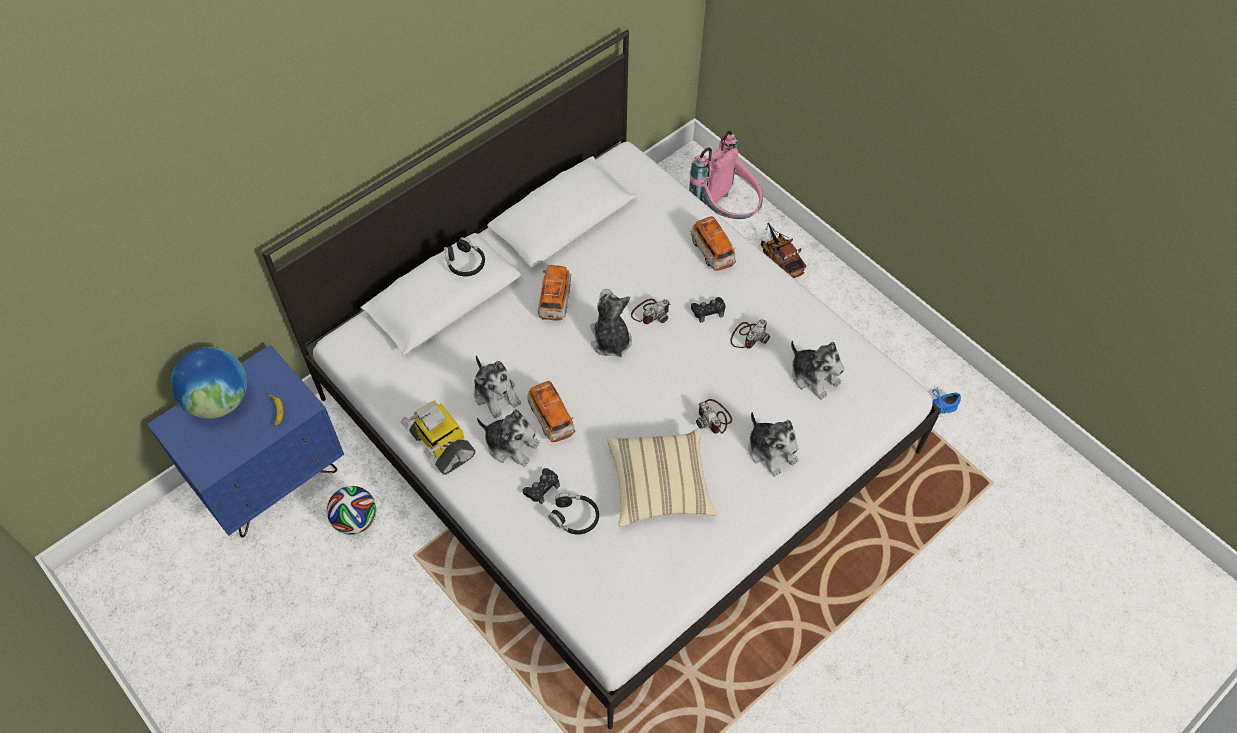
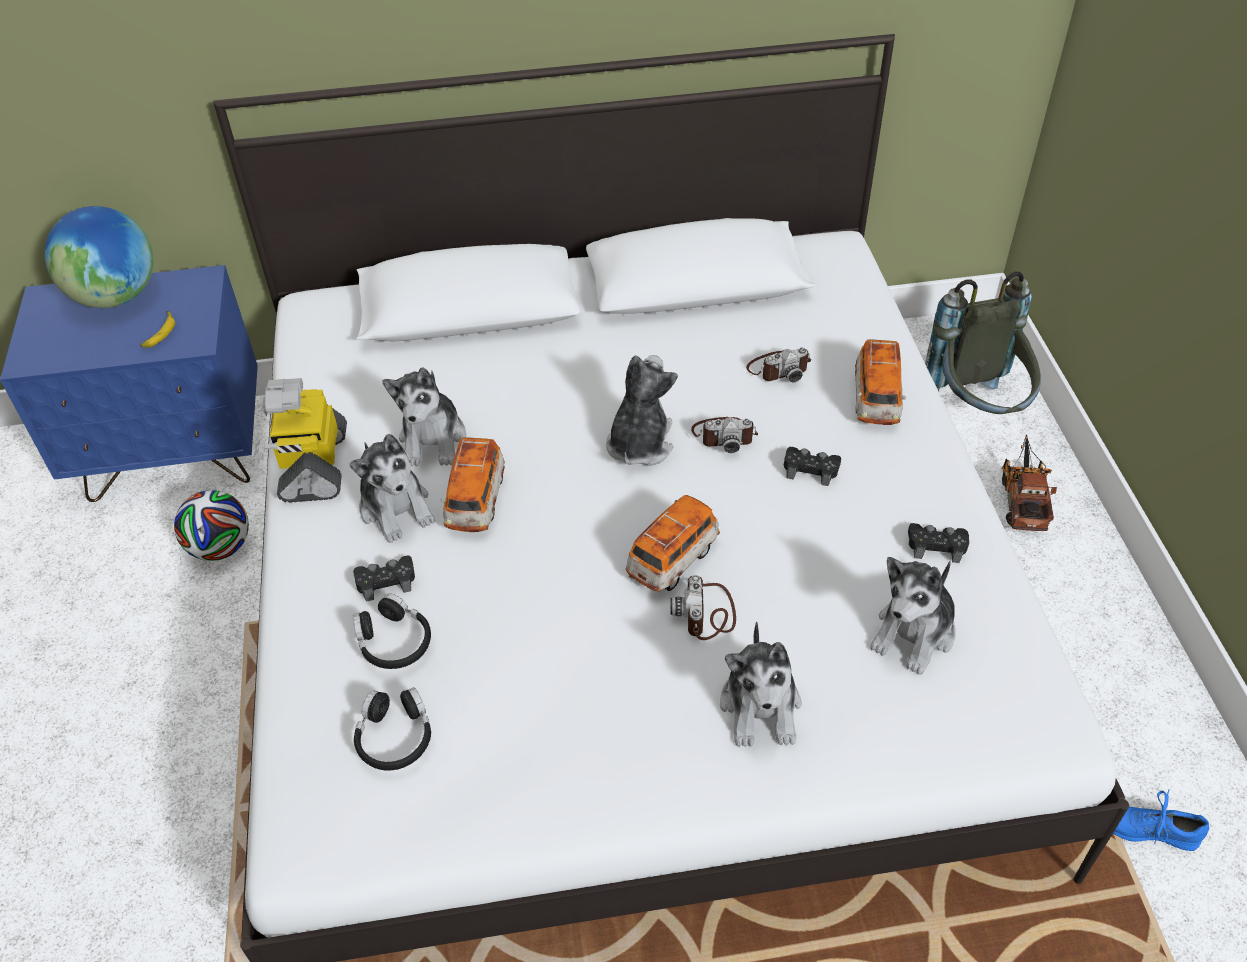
camera: 35 degrees right, 10 degrees down
(465, 263) = (509, 262): black headphones -> black headphones (395, 737)
(555, 300) = (605, 366): toy car -> toy car (673, 559)
(660, 485) = (549, 664): beige pillow -> none
(725, 214) = (976, 411): pink backpack -> grey backpack
(748, 336) = (848, 528): camera -> camera (778, 368)
(794, 324) = (936, 546): none -> black game controller
(814, 376) = (914, 633): plush toy -> plush toy turned 45 degrees clockwise

